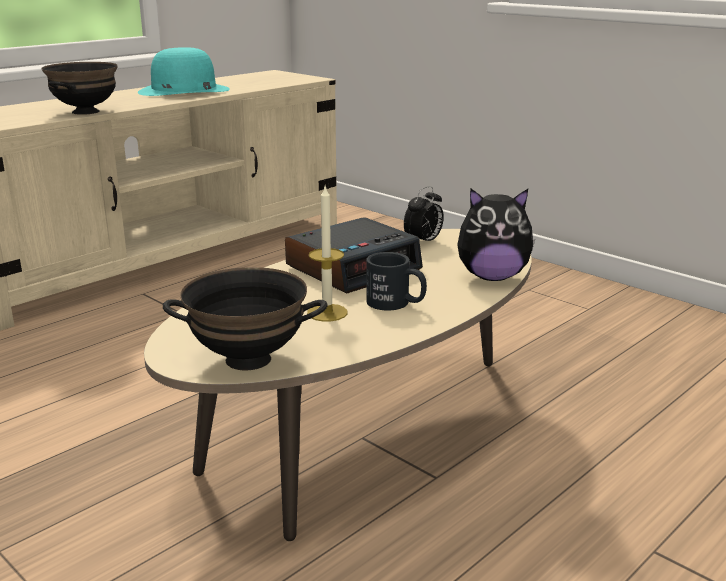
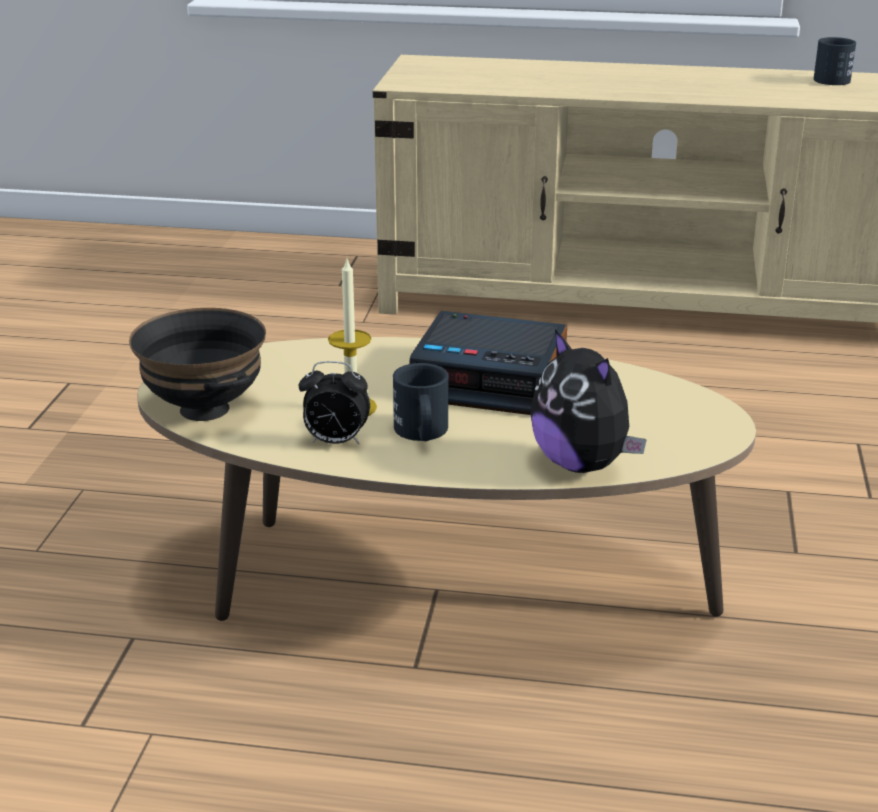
camera: 55 degrees right, 5 degrees up
(86, 112) = (541, 89): black bowl -> none
(183, 90) = (726, 84): turquoise hat -> none
(228, 79) = (835, 79): none -> black mug
(423, 242) = (633, 391): alarm clock -> alarm clock (335, 442)

